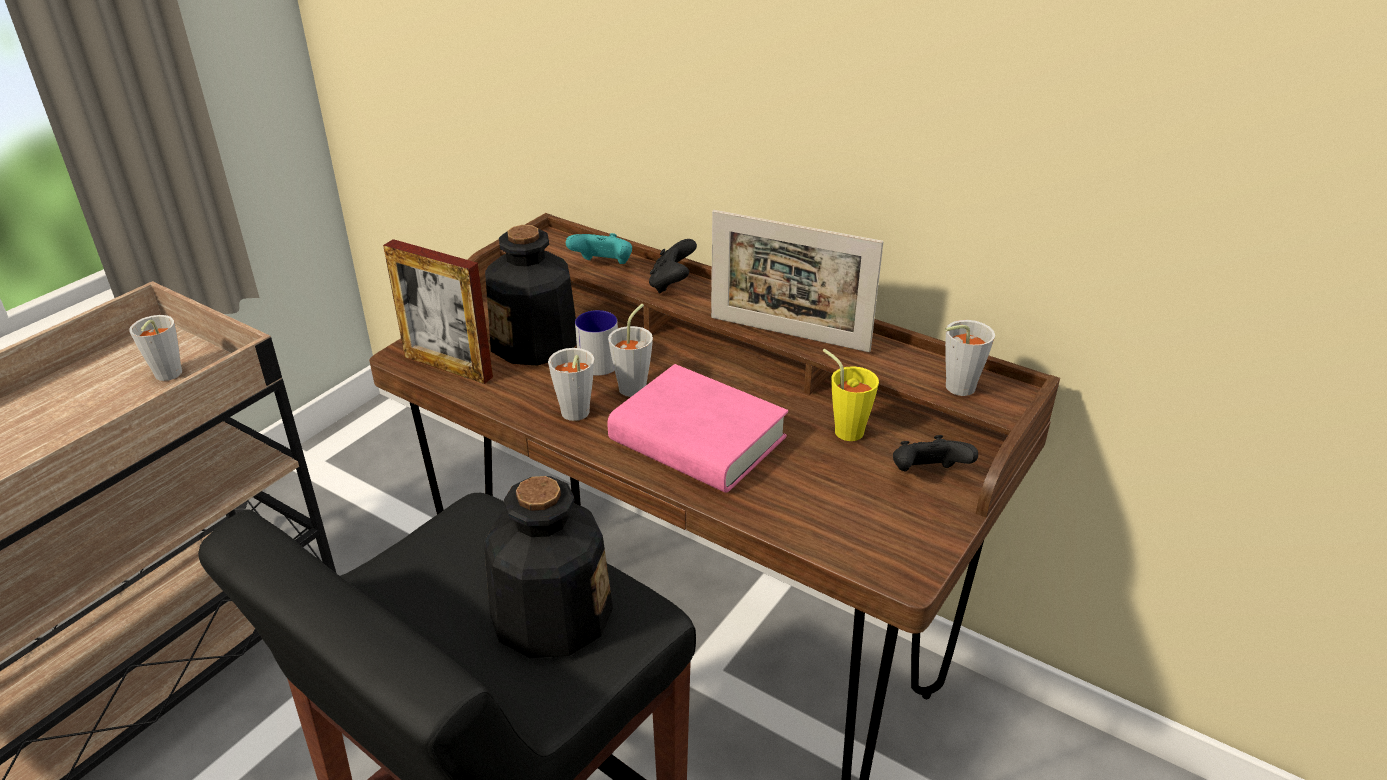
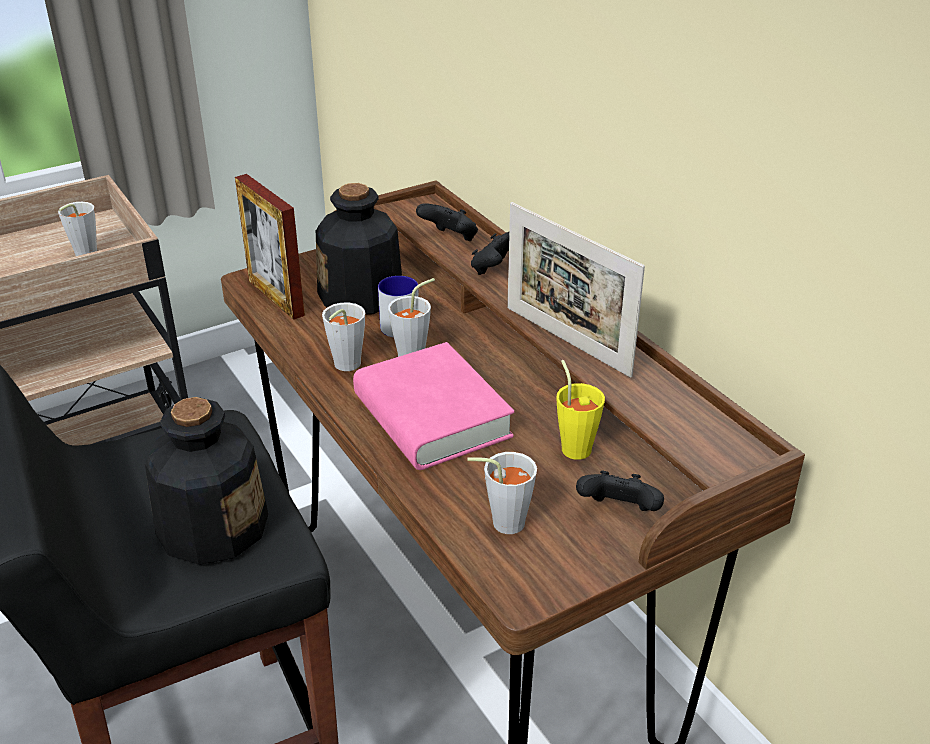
camera: 25 degrees right, 0 degrees up
(603, 266) = (450, 239): turquoise game controller -> black game controller
(954, 389) = (686, 435): grey cup -> grey cup (500, 523)

